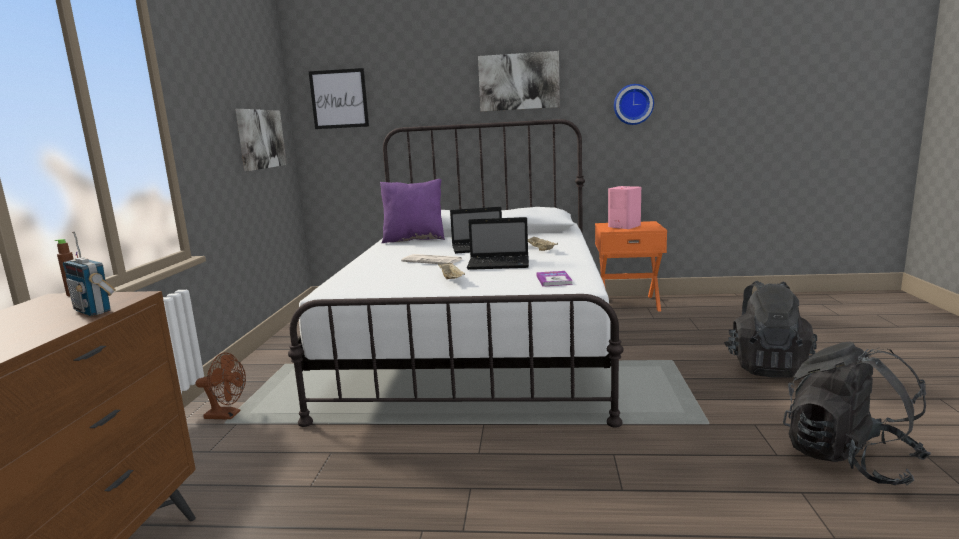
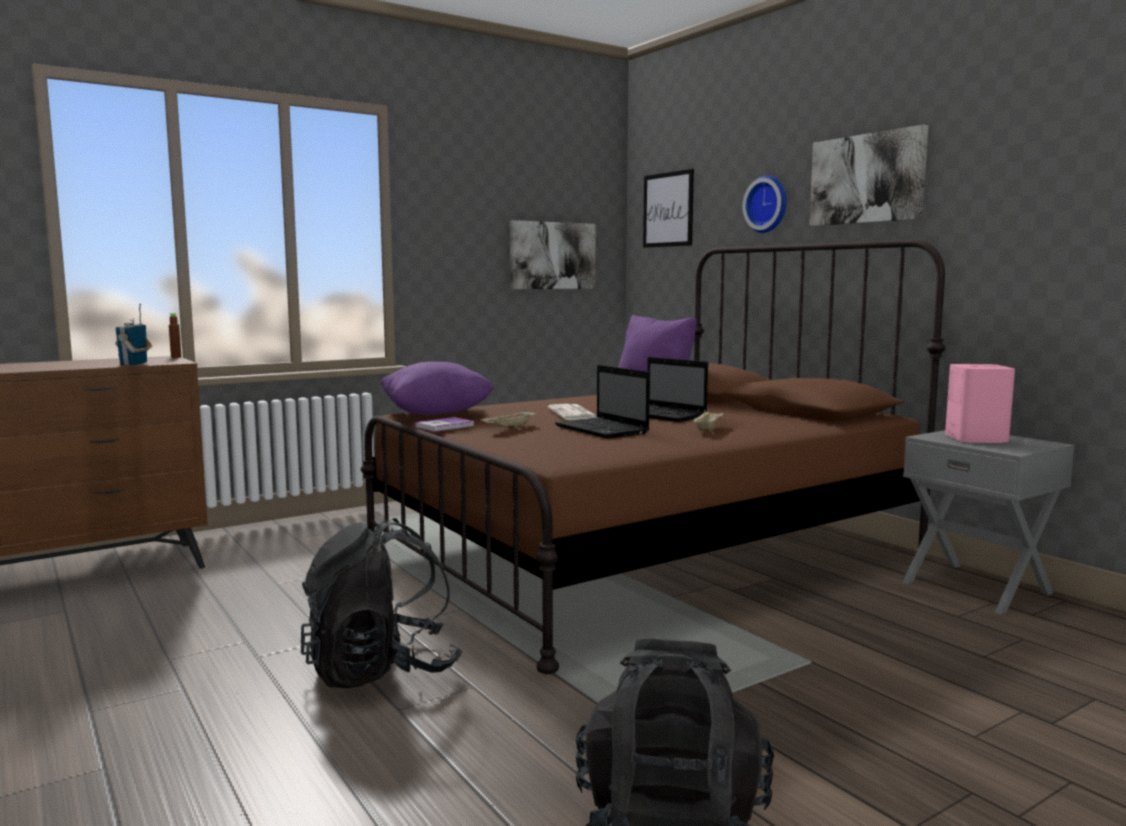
camera: 50 degrees right, 5 degrees down
(227, 415) = (355, 522): brown fan -> none
(350, 286) = (436, 414): none -> purple pillow
(476, 346) = (643, 553): white bed -> brown bed
(554, 280) = (569, 452): book -> book (444, 426)
(628, 303) = (977, 587): orange nightstand -> grey nightstand
(633, 104) = (1049, 213): wall clock -> wall clock (768, 204)
(766, 366) = (932, 738): black backpack -> black backpack (381, 670)

